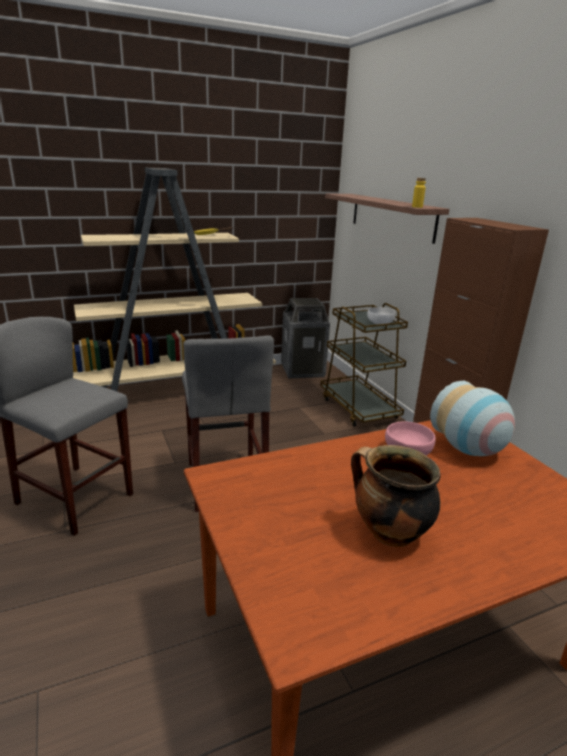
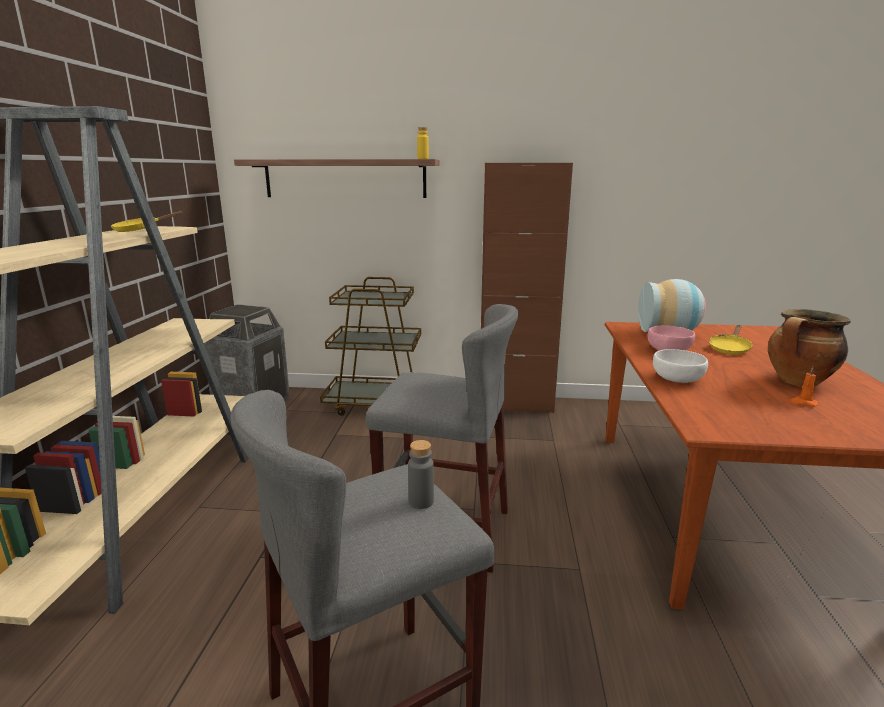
camera: 60 degrees left, 5 degrees down
(75, 401) = (421, 501): none -> grey bottle
(320, 531) = (802, 403): none -> orange candle
(380, 323) = (389, 296): white bowl -> white bowl (676, 378)
(465, 489) = (729, 348): none -> yellow frying pan

